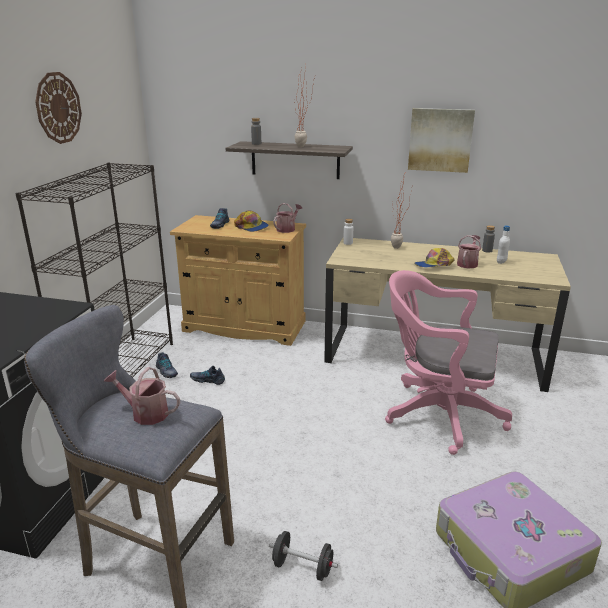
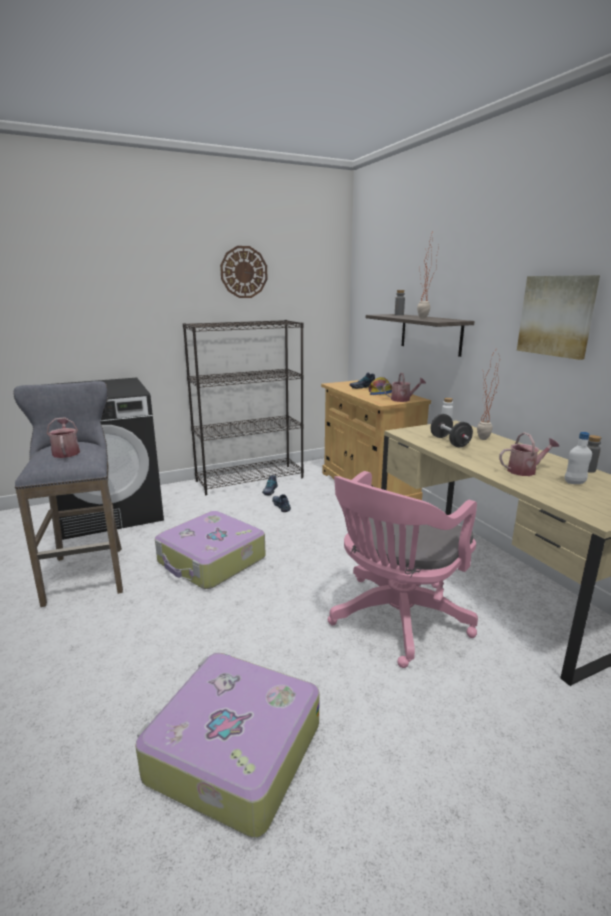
camera: 50 degrees right, 5 degrees down
(250, 461) = (211, 561): none -> suitcase
(302, 567) = (119, 632): black dumbbell -> black dumbbell (449, 442)
(434, 265) = (480, 460): cap -> none
(437, 414) = (395, 620): pink office chair -> pink office chair turned 120 degrees counterclockwise

